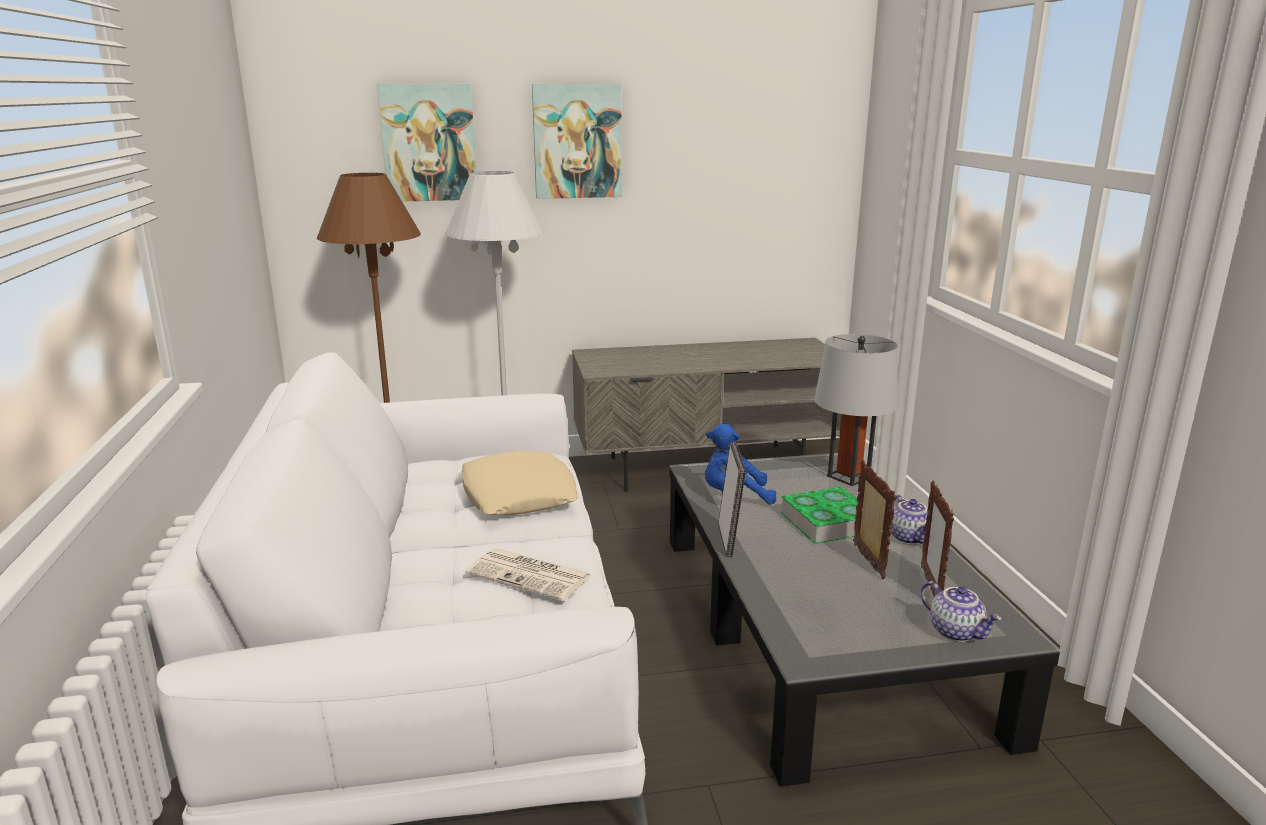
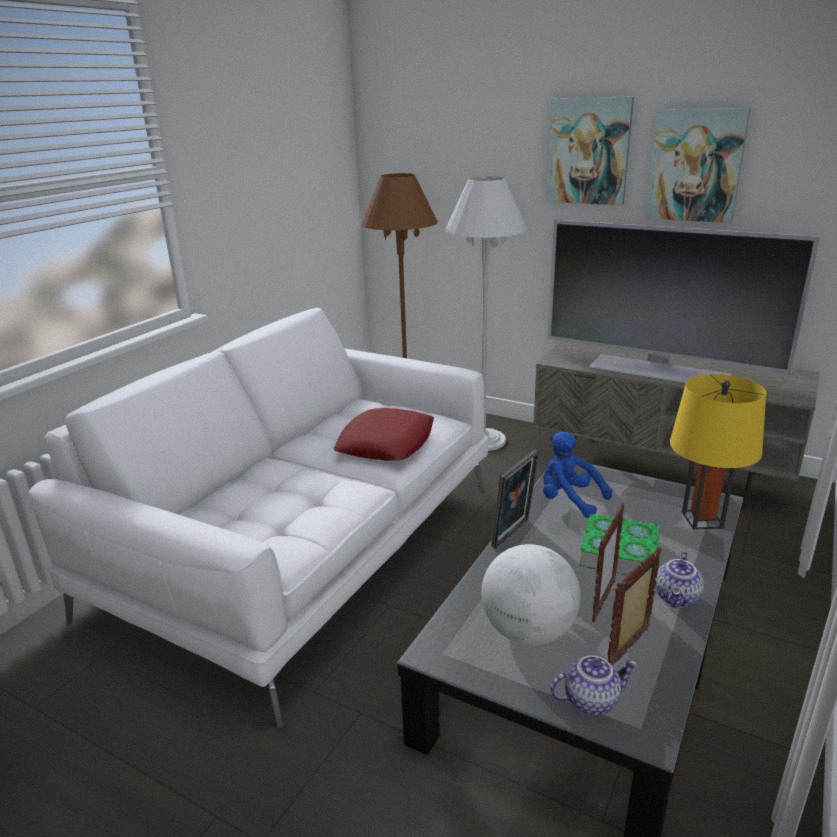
camera: 40 degrees right, 5 degrees up
(429, 143) = (469, 149): picture -> picture (695, 165)
(518, 494) = (386, 443): beige pillow -> red pillow
(531, 575) = (309, 503): newspaper -> none
(701, 361) = (658, 371): none -> television
(848, 477) = (702, 520): grey table lamp -> yellow table lamp
(850, 607) = (528, 631): none -> globe
(956, 632) = (591, 699): teapot -> teapot turned 105 degrees counterclockwise

